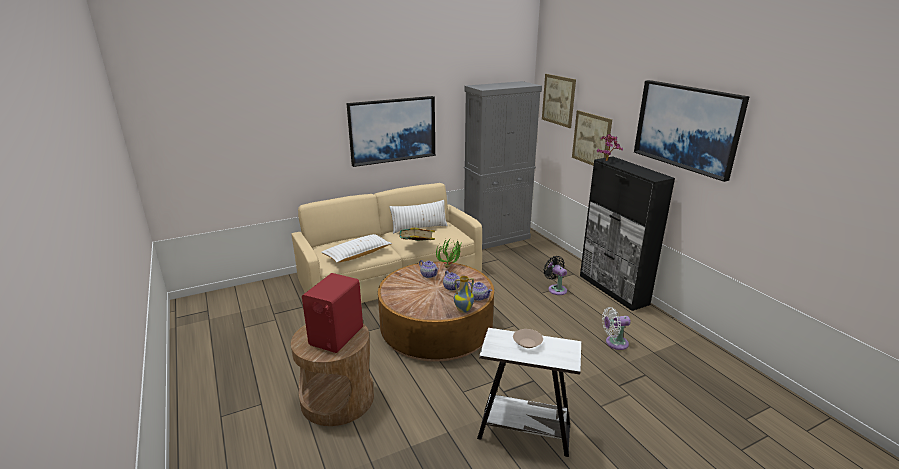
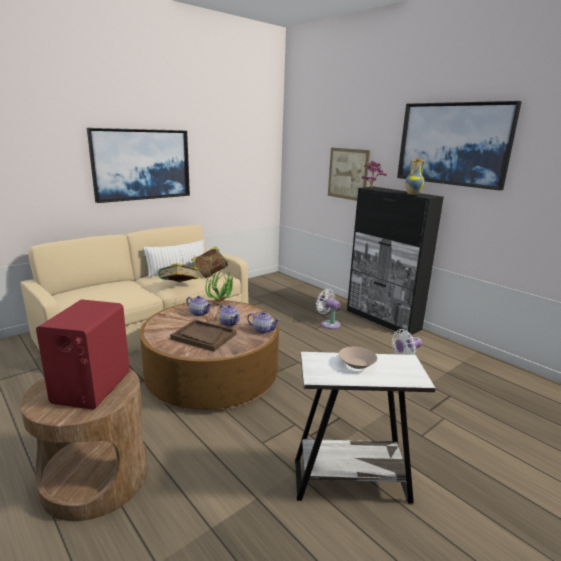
camera: 15 degrees left, 5 degrees down
(357, 254) = (108, 298): white pillow -> none
(427, 298) = (203, 336): none -> brown tray
(448, 233) = (211, 274): none -> book
(463, 310) = (250, 344): vase -> vase (412, 194)
(496, 238) = (255, 284): grey cabinet -> none
(556, 289) = (328, 324): black fan -> white fan
(558, 100) = (310, 141): picture -> none

